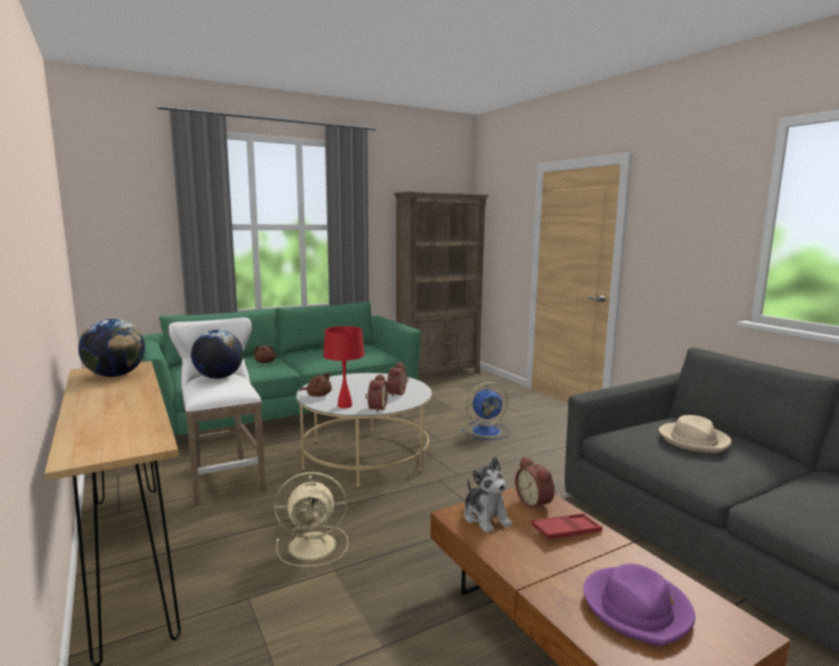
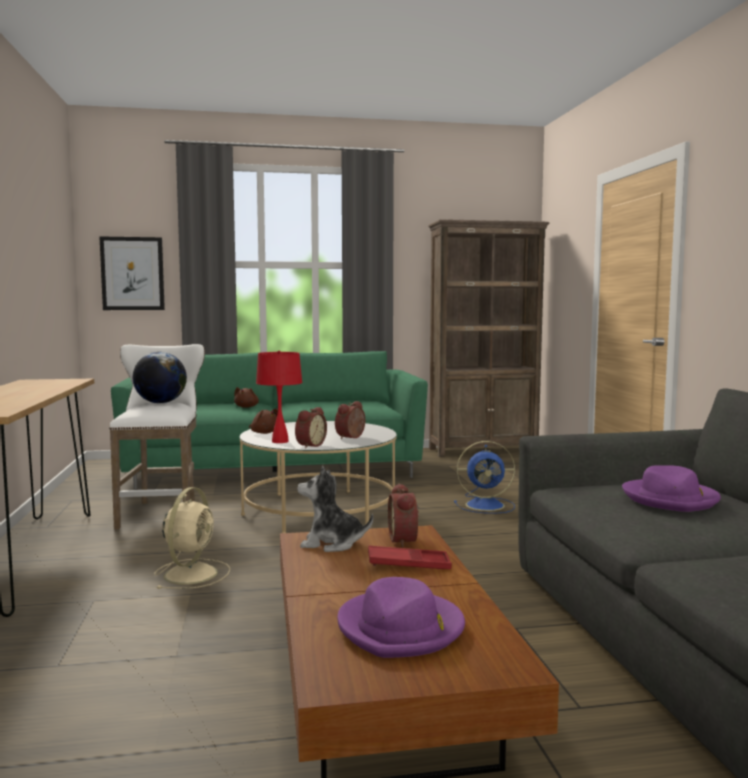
camera: 20 degrees right, 5 degrees down
(115, 375) = (46, 383): globe -> none
(128, 237) = (132, 273): none -> picture
(314, 546) = (192, 573): beige fan -> beige fan turned 90 degrees counterclockwise
(485, 517) = (331, 544): plush toy -> plush toy turned 105 degrees clockwise
(694, 440) = (670, 499): beige hat -> purple hat

